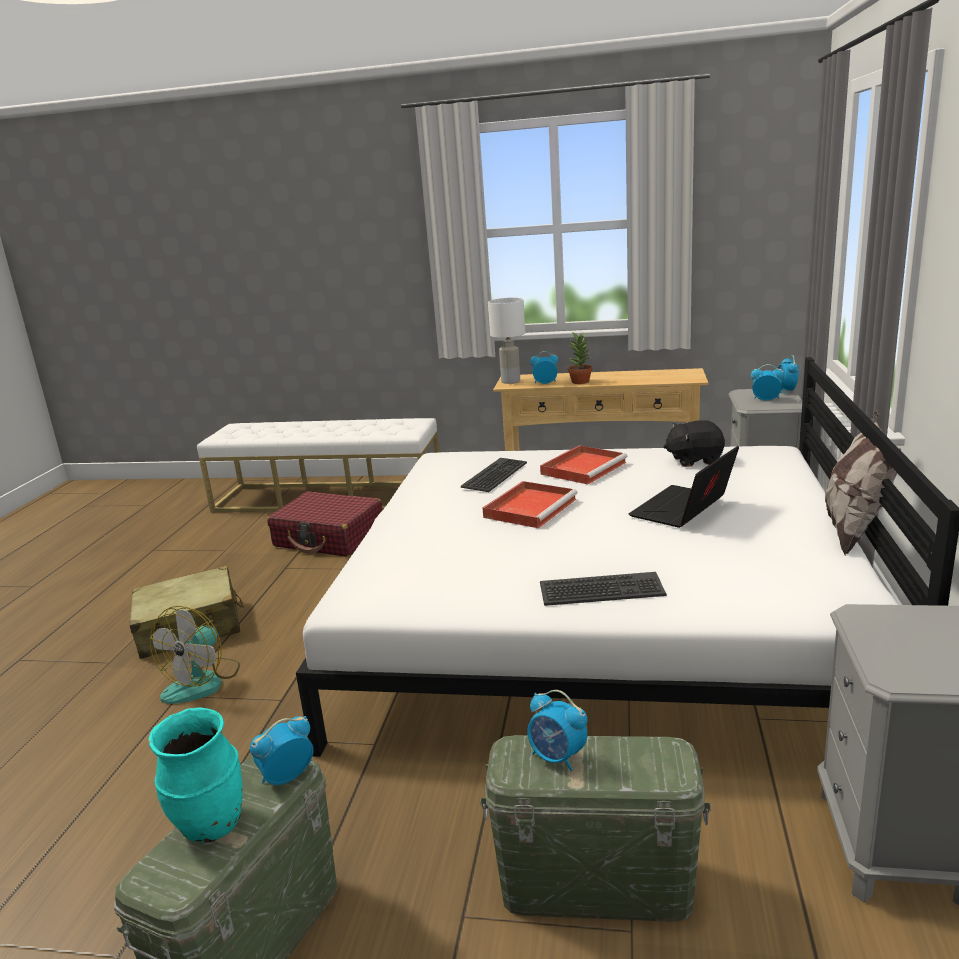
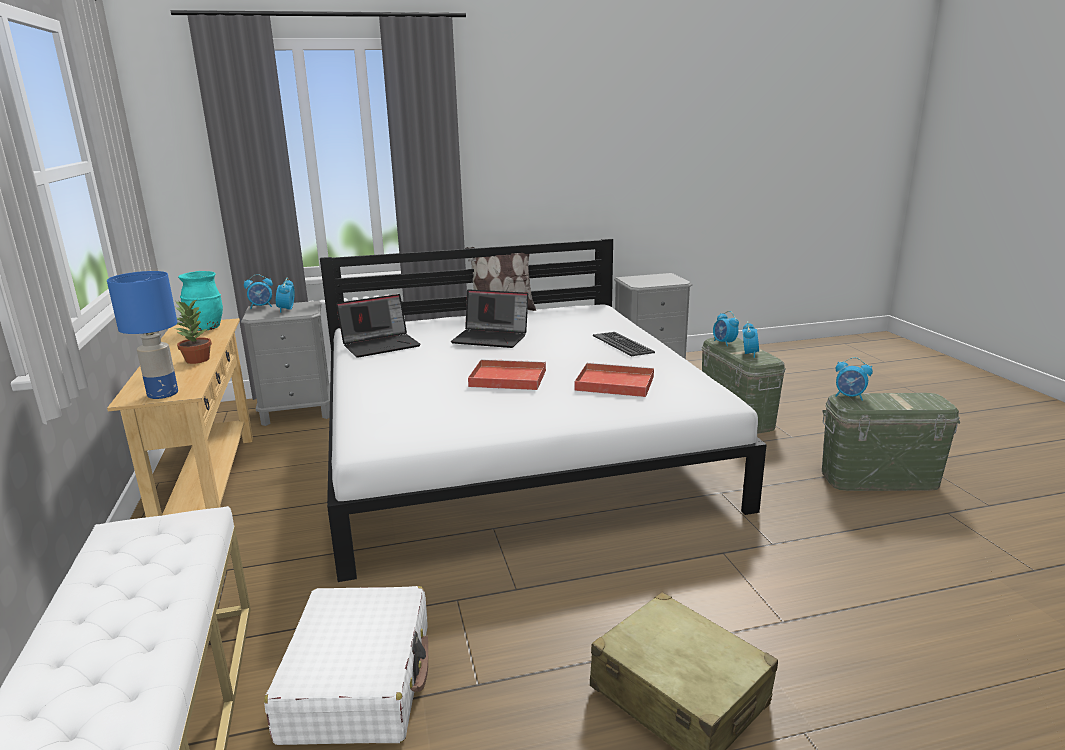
camera: 115 degrees left, 0 degrees up
(202, 682) = (750, 616): fan -> none
(211, 826) = (900, 402): turquoise vase -> turquoise vase (206, 328)
(329, 538) = (359, 681): red suitcase -> white suitcase
(495, 475) = (431, 403): keyboard -> none
(511, 381) = (164, 394): white table lamp -> blue table lamp
(545, 383) = (190, 375): alarm clock -> alarm clock (724, 343)
(584, 467) = (403, 374): red tray -> red tray (613, 383)
(694, 460) = (381, 345): black plush toy -> laptop

